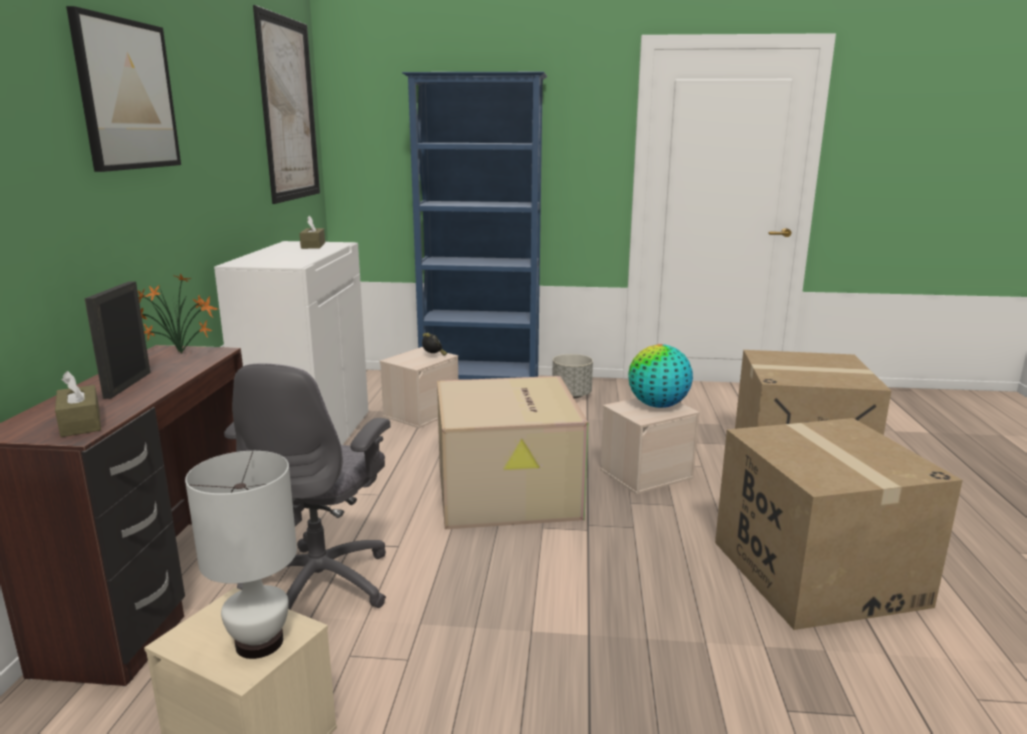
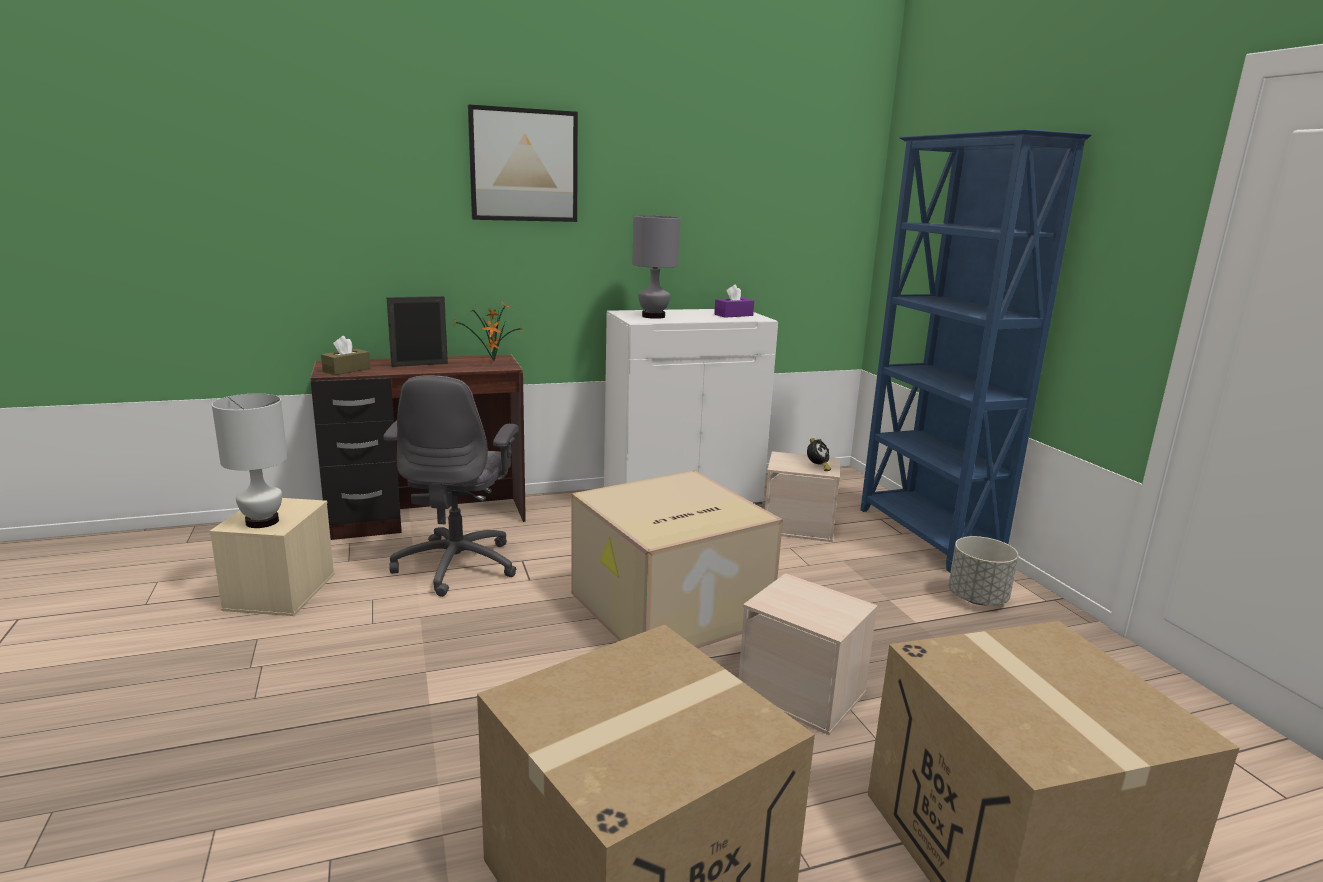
camera: 65 degrees right, 0 degrees up
(278, 260) = (653, 316): none -> grey table lamp
(289, 110) = (804, 180): picture -> none
(313, 245) = (733, 315): brown tissue box -> purple tissue box
(321, 584) = (458, 565): grey office chair -> grey office chair turned 75 degrees counterclockwise
(657, 405) = (825, 608): globe -> none

